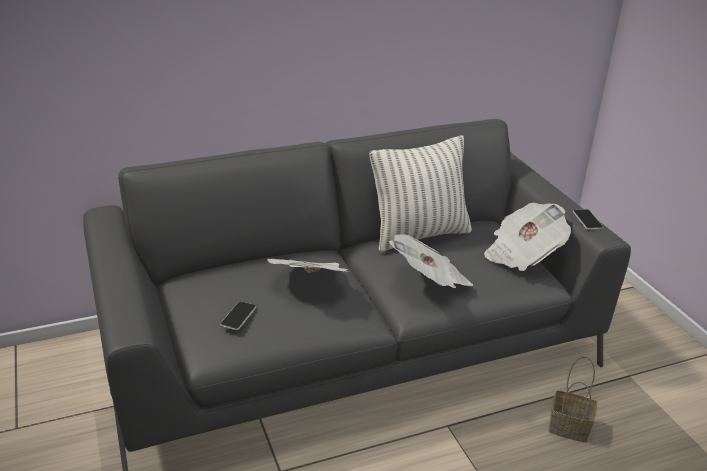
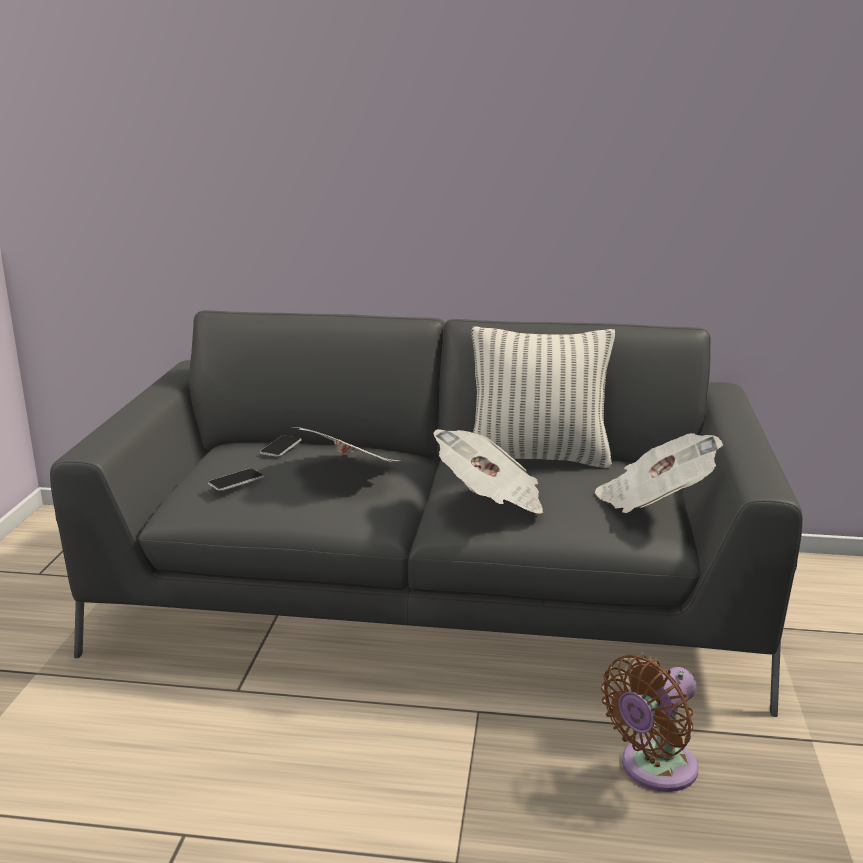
camera: 30 degrees right, 10 degrees down
(570, 427) = (653, 769): basket -> brown fan
(587, 220) = (759, 467): phone -> phone (281, 447)

